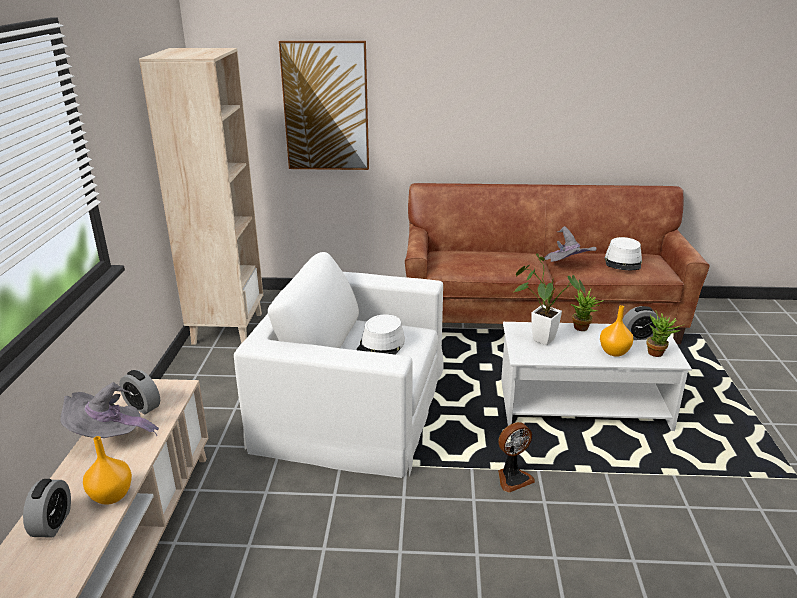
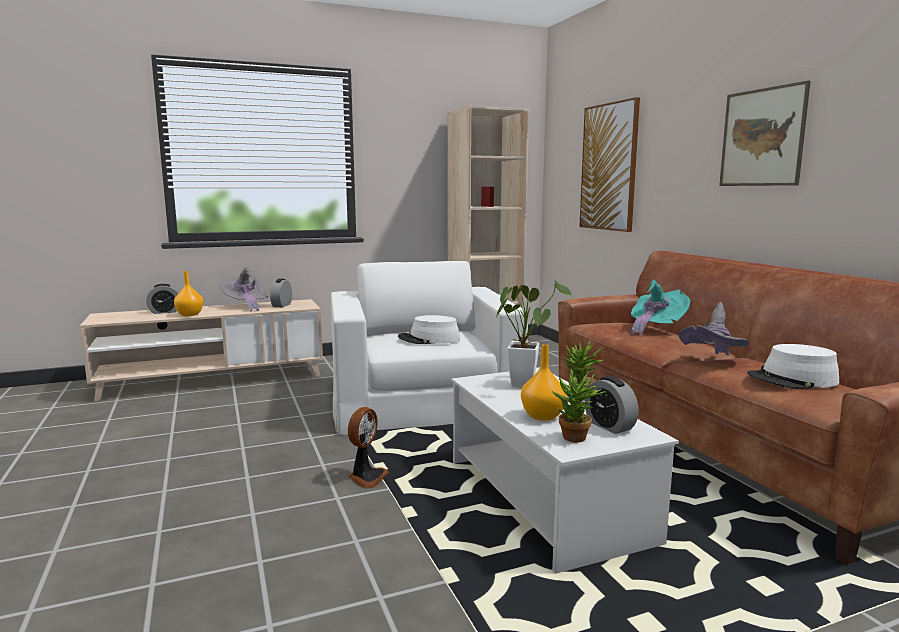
camera: 65 degrees right, 15 degrees down
(483, 254) = (655, 329): none -> turquoise hat
(511, 91) = (762, 137): none -> picture
(513, 478) = (366, 477): fan -> fan turned 105 degrees counterclockwise

